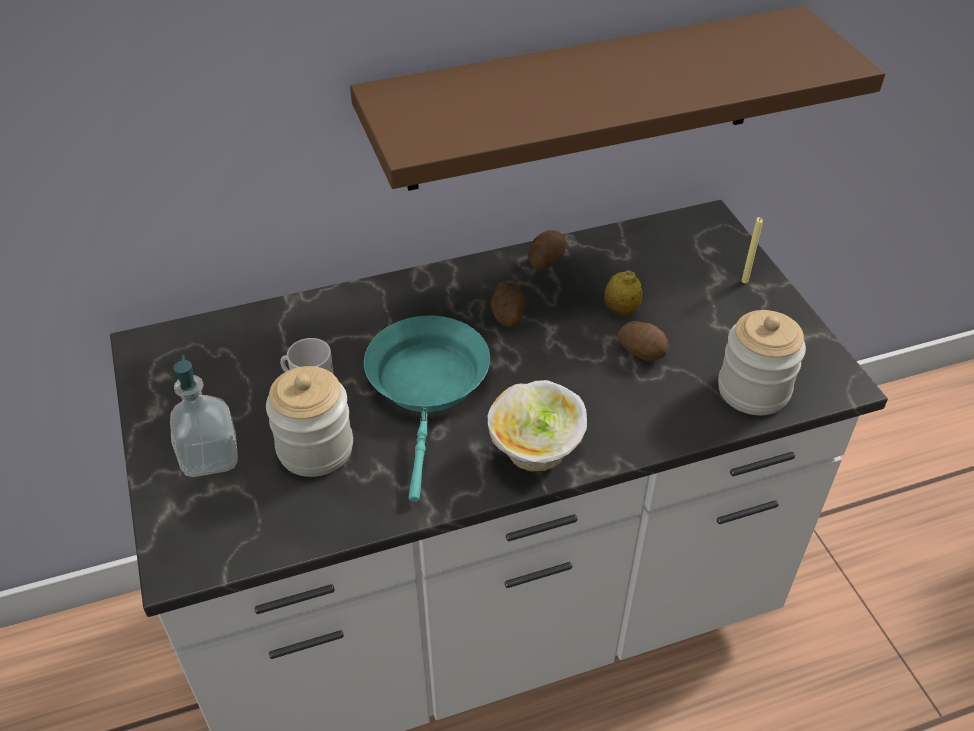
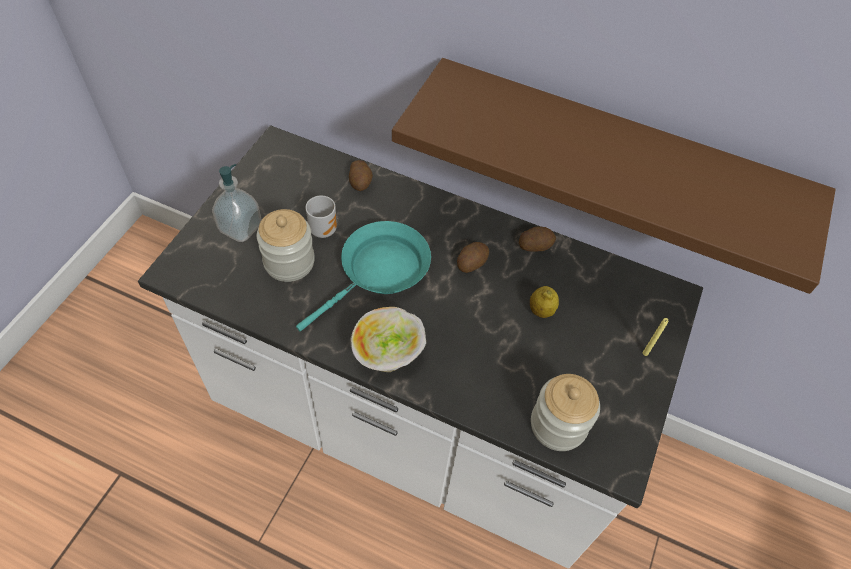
camera: 40 degrees right, 10 degrees up
(642, 351) = (521, 346): potato -> potato (360, 182)

